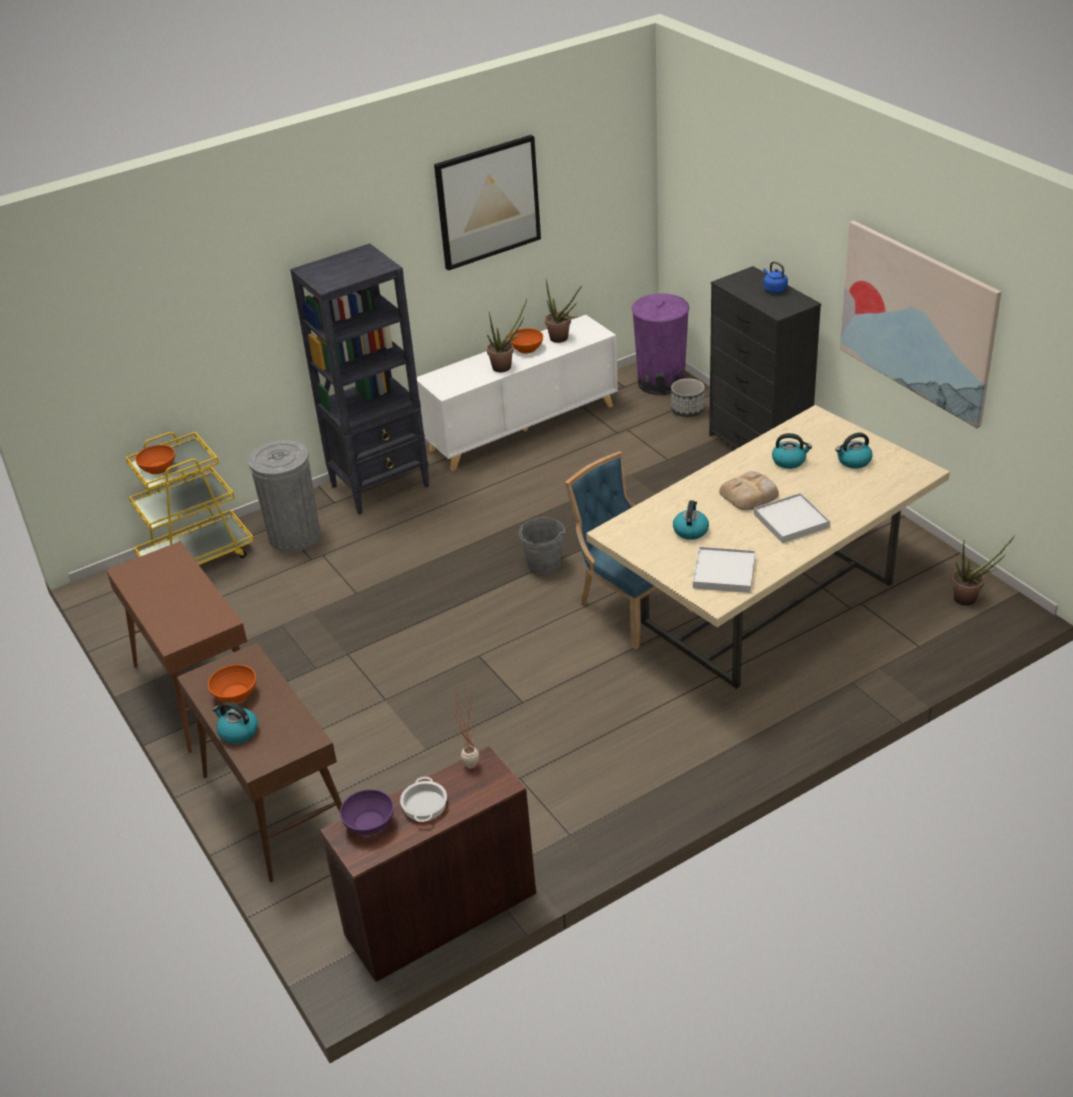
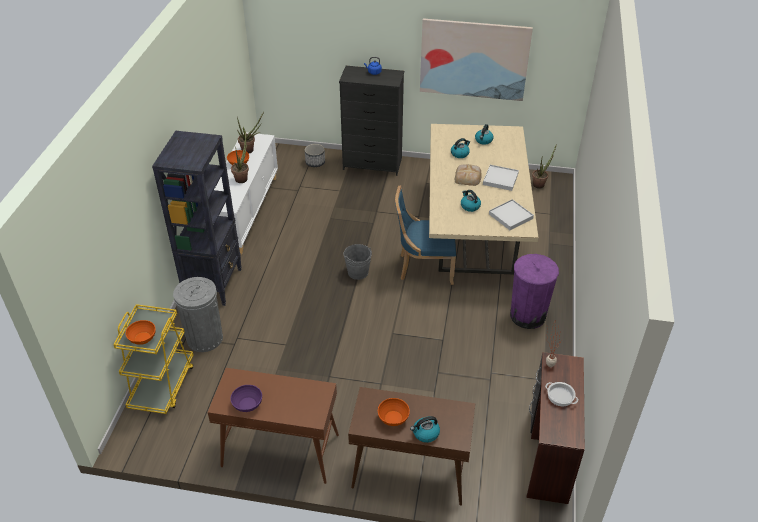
camera: 50 degrees left, 5 degrees up
(368, 824) = (553, 422): purple bowl -> purple bowl (247, 405)
(487, 202) = (204, 80): picture -> none
(661, 383) = (283, 155): purple trash can -> purple trash can (527, 315)

